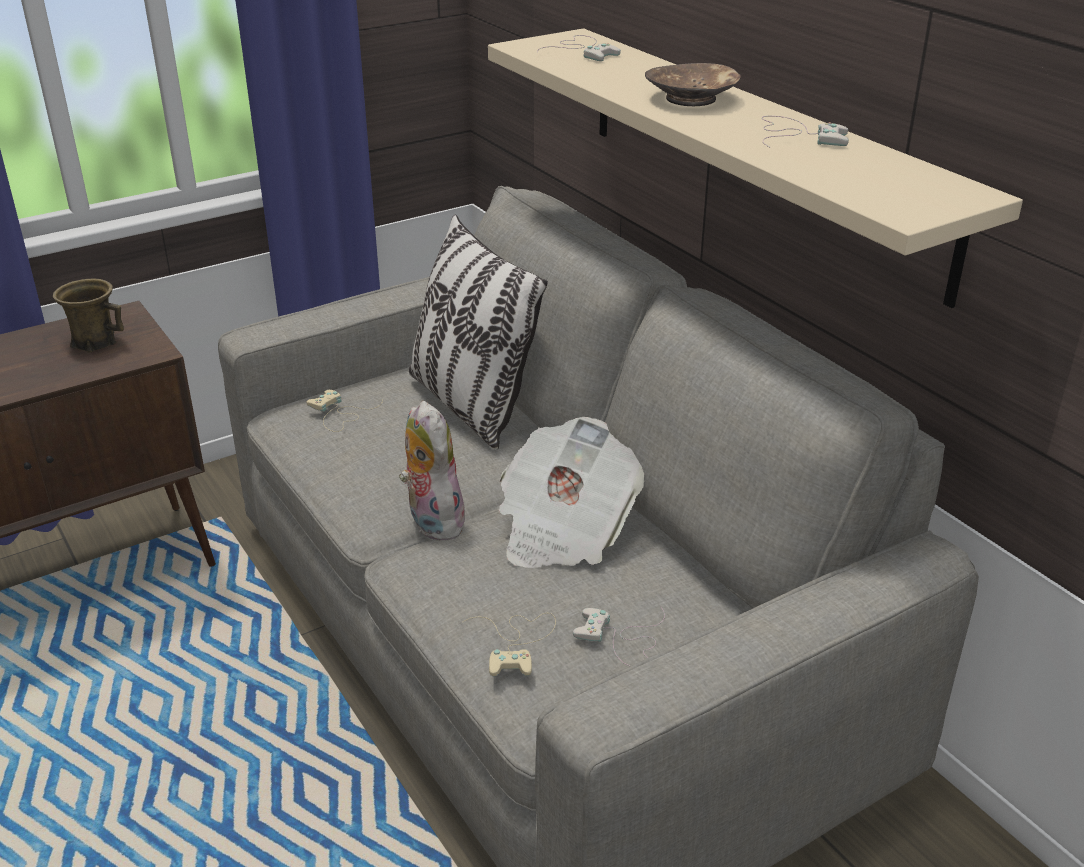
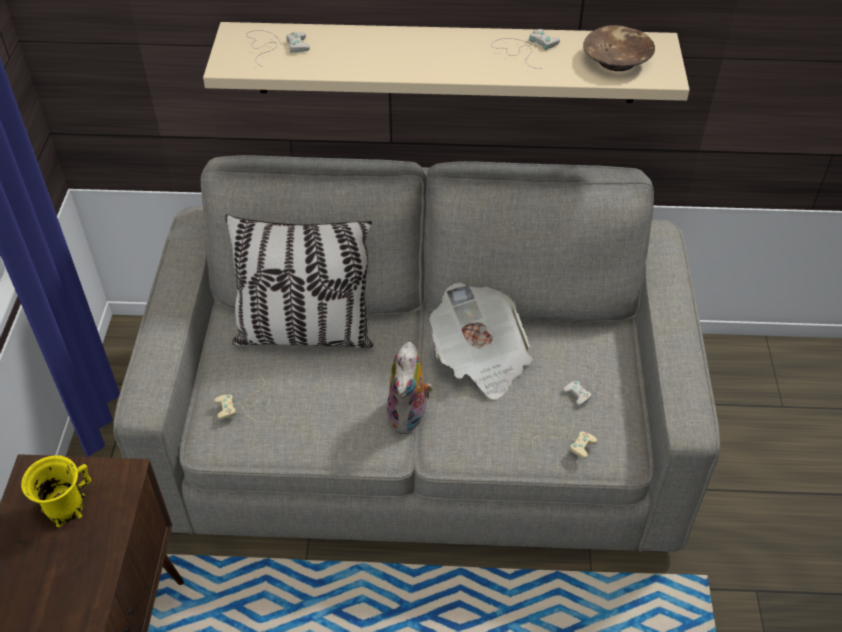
camera: 55 degrees left, 15 degrees up
(95, 341) = (64, 507): brown mug -> yellow mug
(431, 521) = (409, 417): plush toy -> plush toy turned 90 degrees counterclockwise
(692, 98) = (422, 52): brown bowl -> brown bowl (617, 60)

